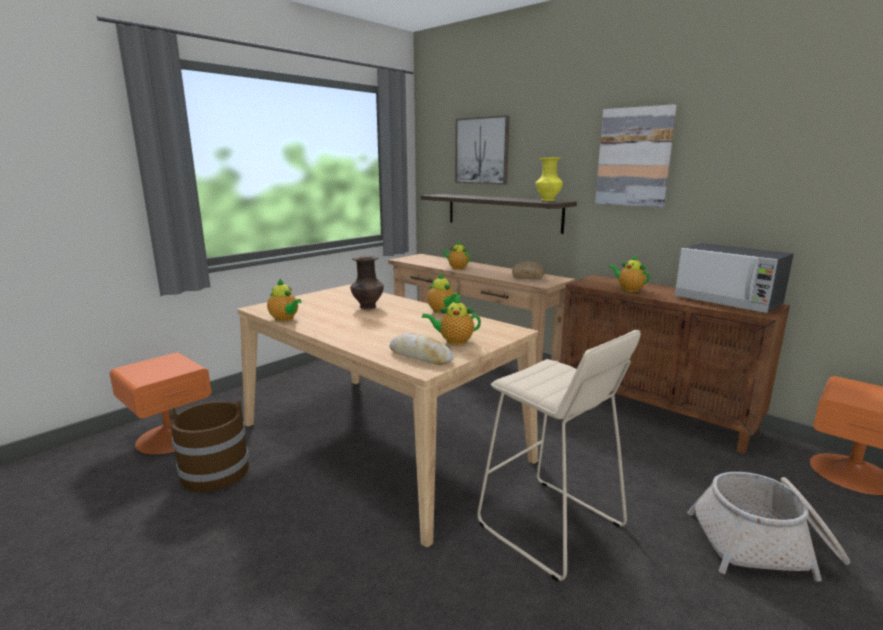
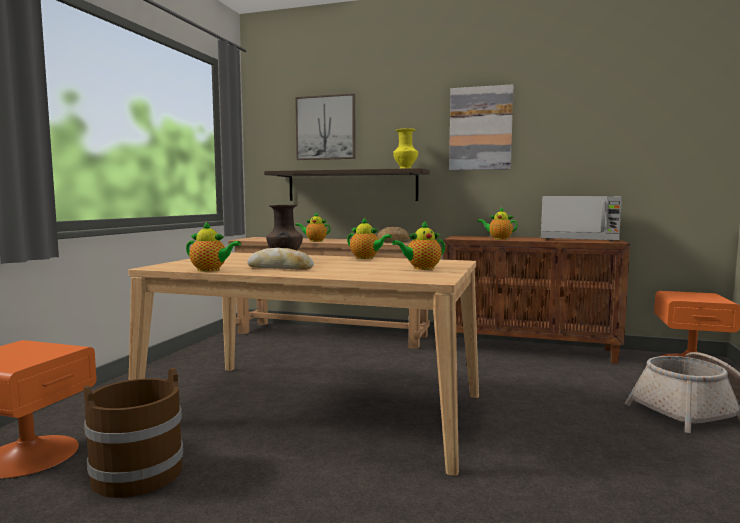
camera: 25 degrees left, 10 degrees down
(420, 356) = (414, 276): bread -> bread (280, 268)
(550, 526) = (540, 435): beige stool -> none

